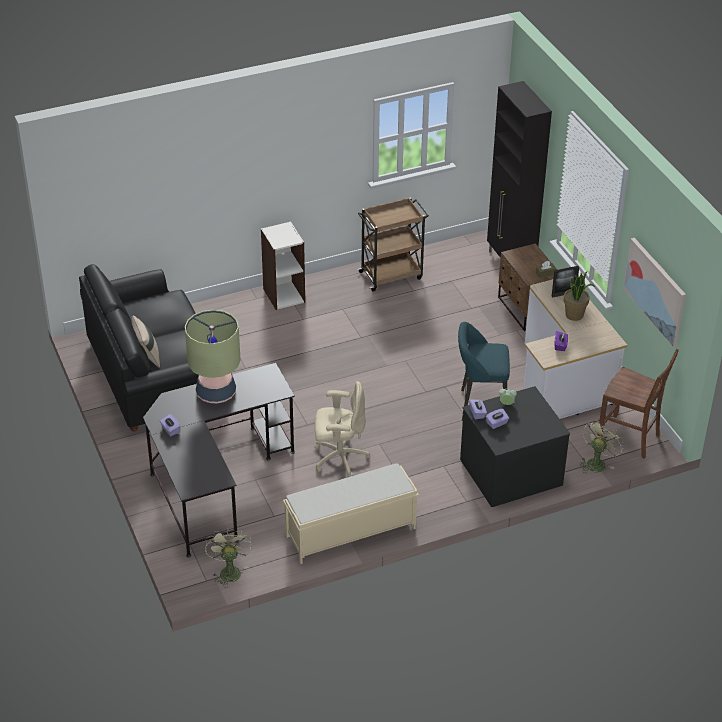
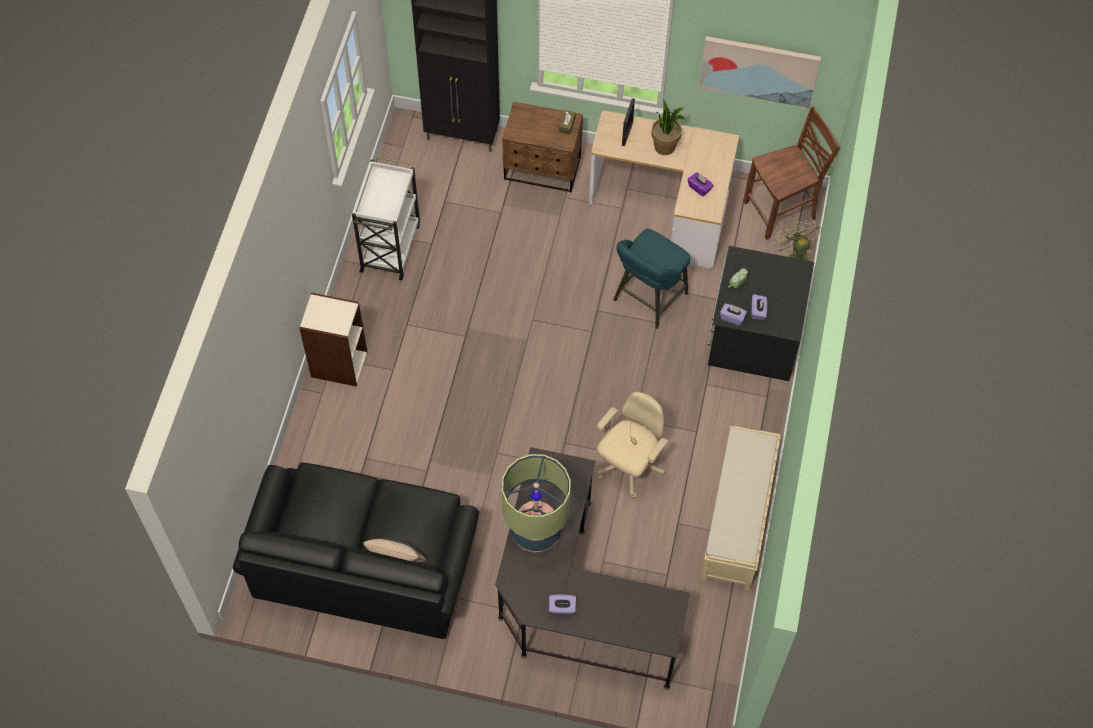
camera: 55 degrees left, 20 degrees up
(229, 570) = (714, 661): green fan -> none
(391, 275) = (390, 246): brown cart -> white cart

